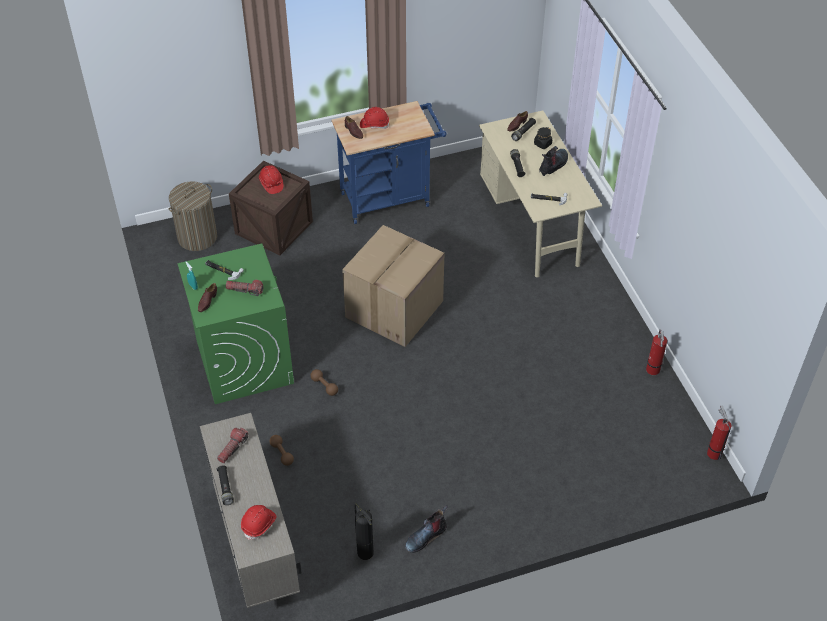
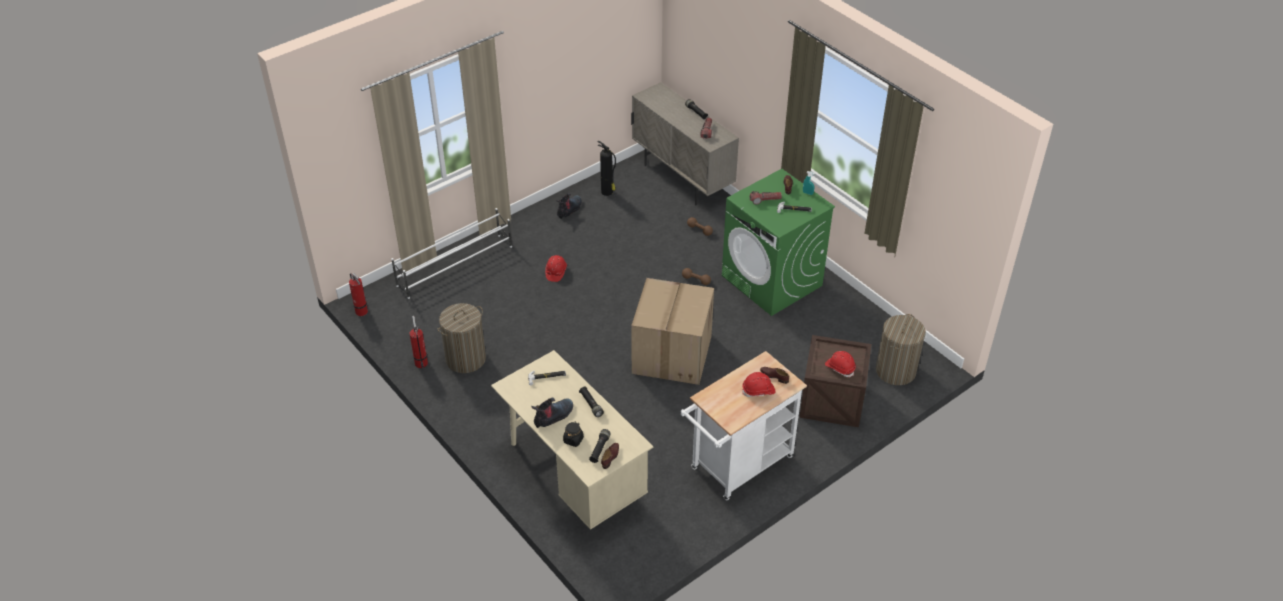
camera: 160 degrees right, 5 degrees down
(259, 524) = (662, 101): red hard hat -> red hard hat (556, 272)
(390, 198) = (737, 466): blue cart -> white cart
(553, 165) = (553, 416): boot -> boot turned 150 degrees counterclockwise
(593, 487) = (455, 266): none -> white shoe rack
(605, 362) = (466, 359): none -> laundry basket

